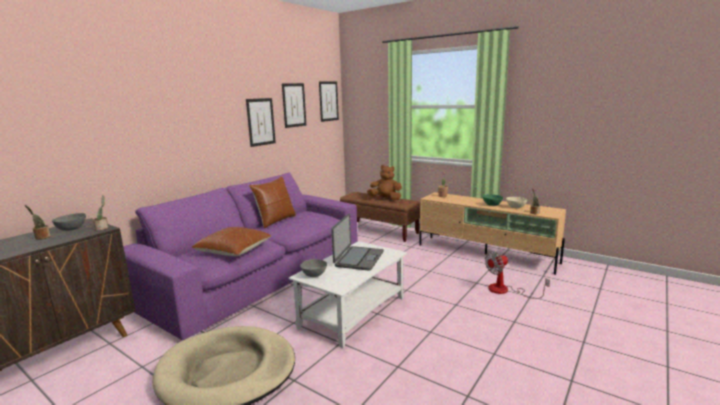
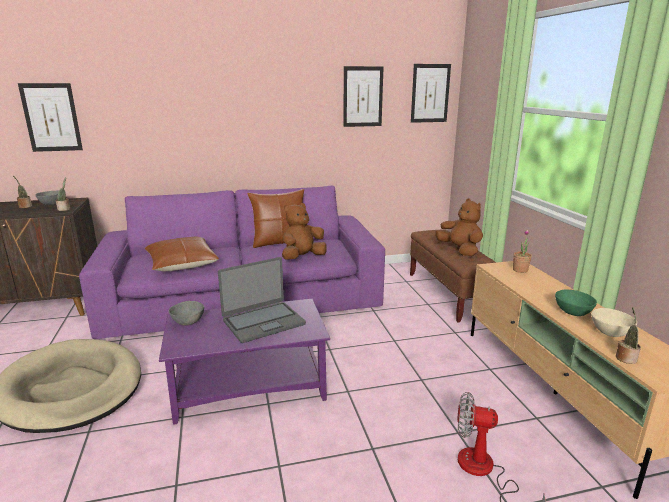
camera: 40 degrees right, 5 degrees up
(261, 122) = (304, 116): picture -> picture (51, 117)
(312, 223) = (302, 257): none -> brown plush toy
(353, 312) = (251, 387): white coffee table -> purple coffee table

